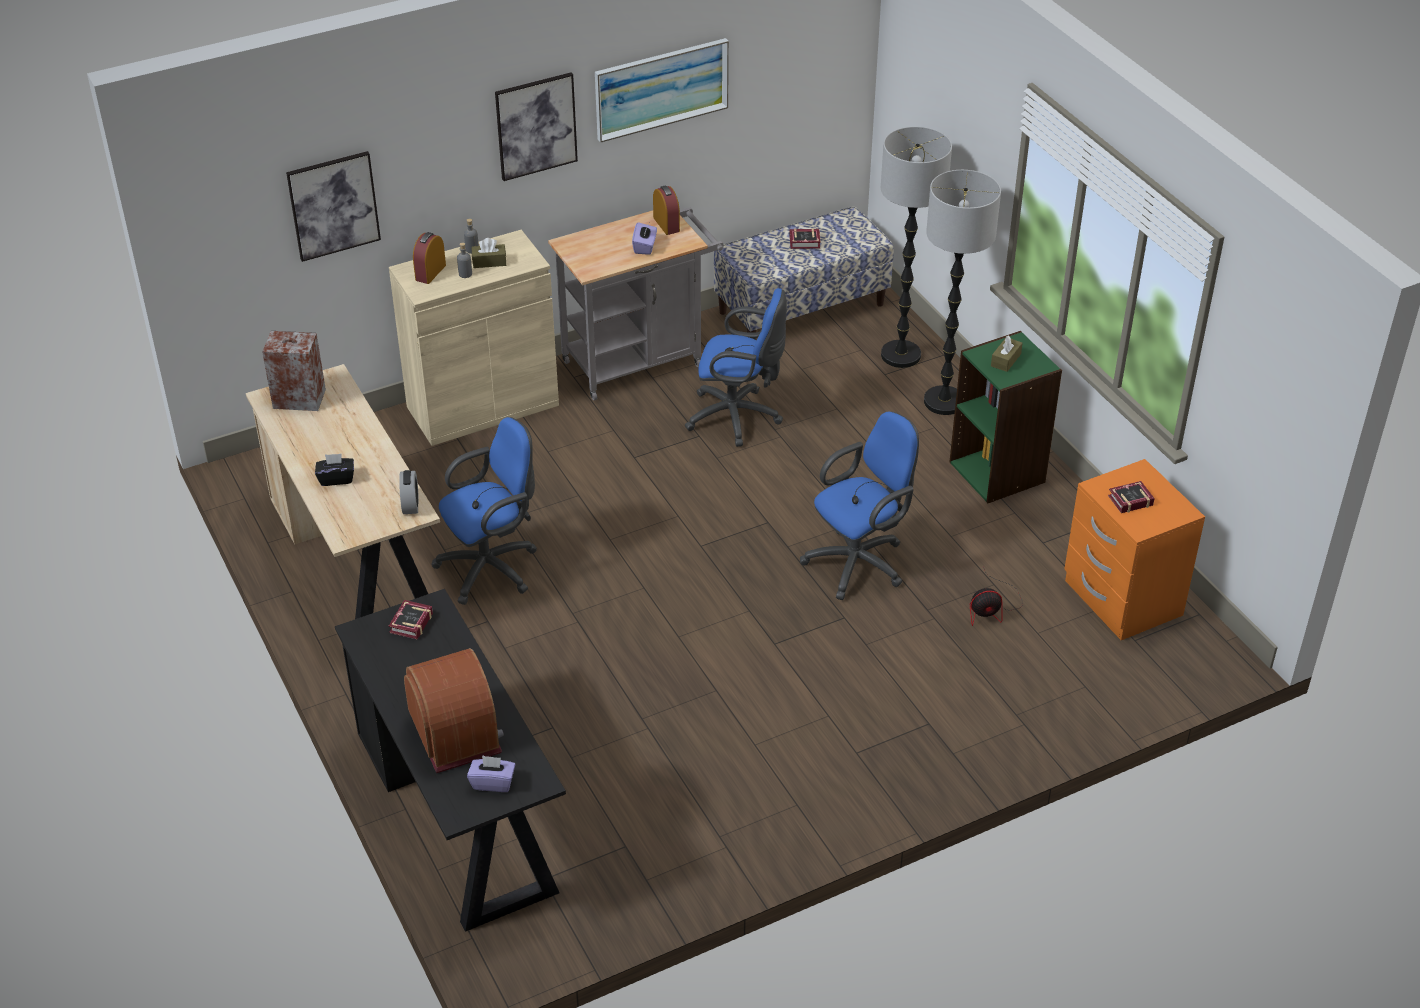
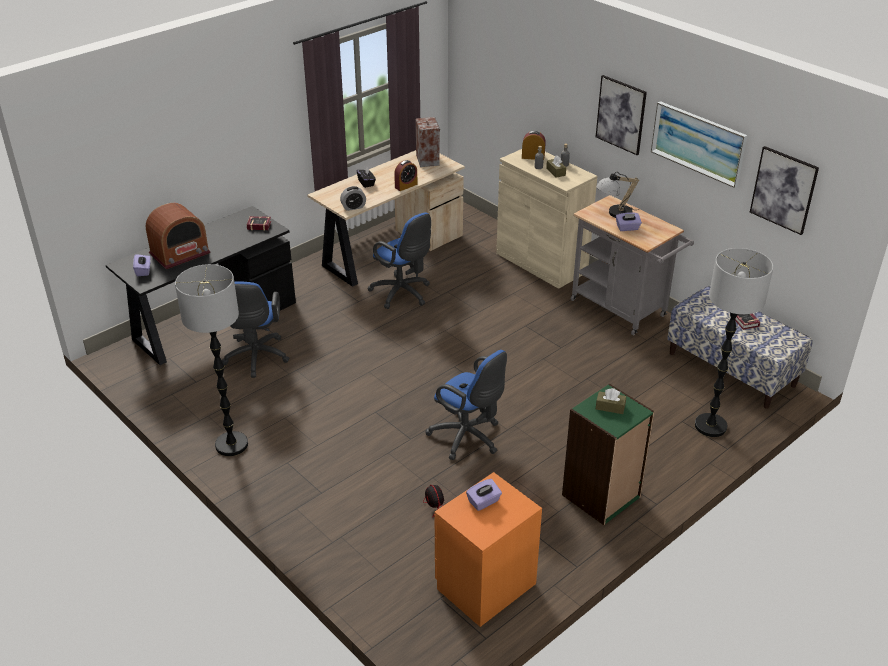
camera: 75 degrees right, 5 degrees down
(333, 205) = (517, 88): picture -> picture (784, 190)
(602, 248) = (614, 214): none -> table lamp
(666, 224) = (659, 231): alarm clock -> alarm clock (406, 186)
(738, 417) = (589, 360): blue office chair -> blue office chair (256, 359)
(944, 402) = (668, 456): floor lamp -> floor lamp (231, 445)
(1128, 500) = (484, 502): book -> purple tissue box

